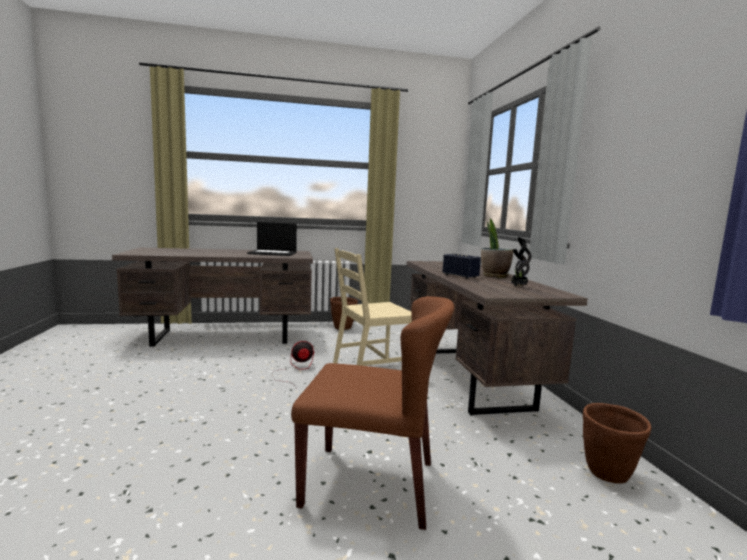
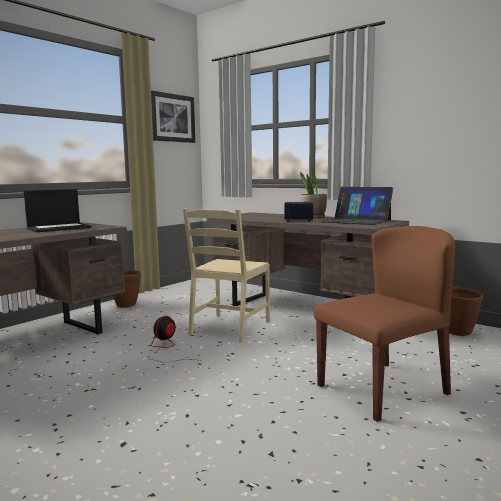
camera: 40 degrees left, 0 degrees up
(427, 163) = (172, 118): none -> picture
(518, 286) = (356, 221): potted plant -> laptop

